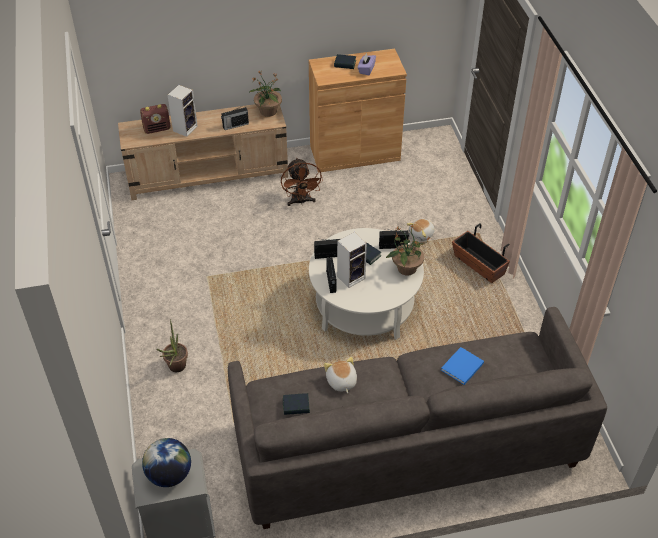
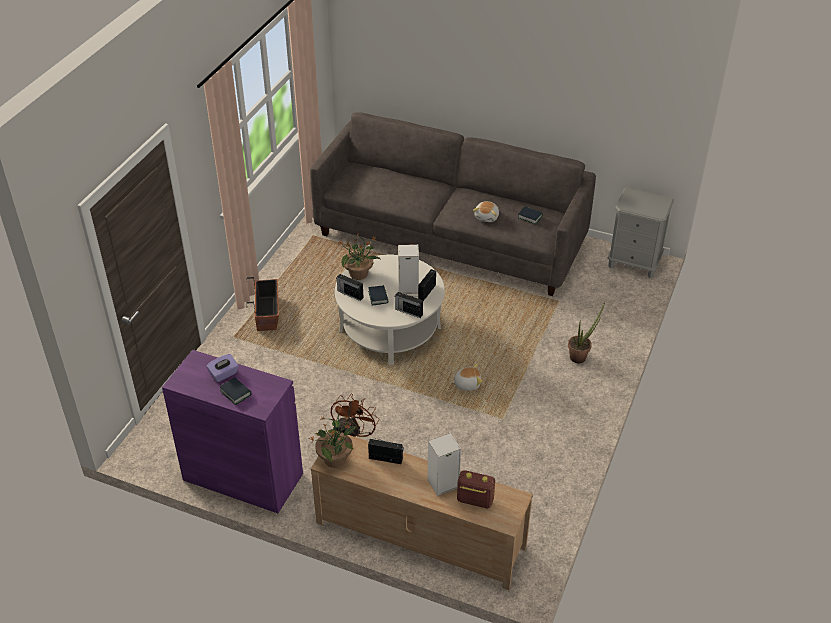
camera: 145 degrees left, 5 degrees down
(169, 475) = (643, 203): globe -> none
(355, 153) = (243, 477): brown cabinet -> purple cabinet
(422, 234) = (280, 360): plush toy -> plush toy (467, 384)
(461, 367) = (401, 189): blue book -> none

